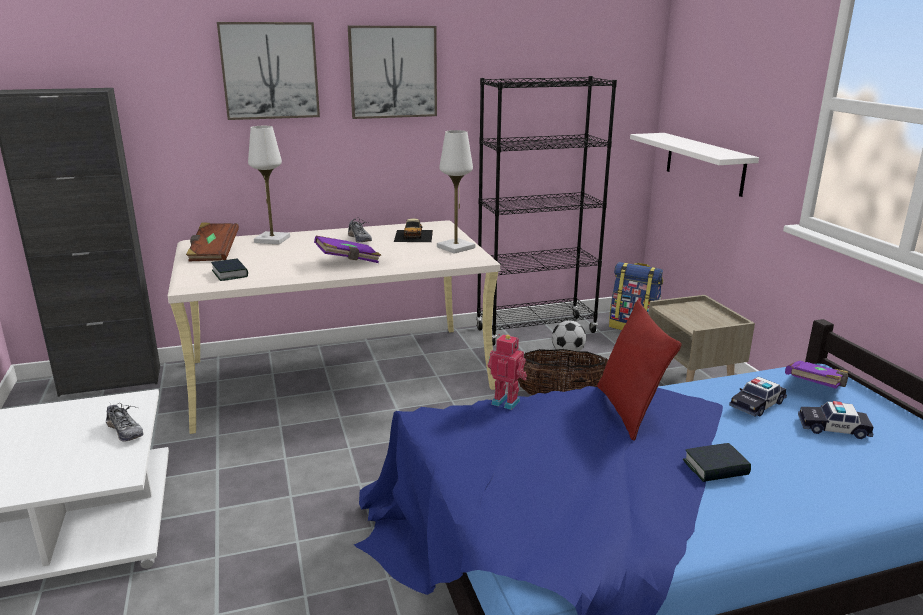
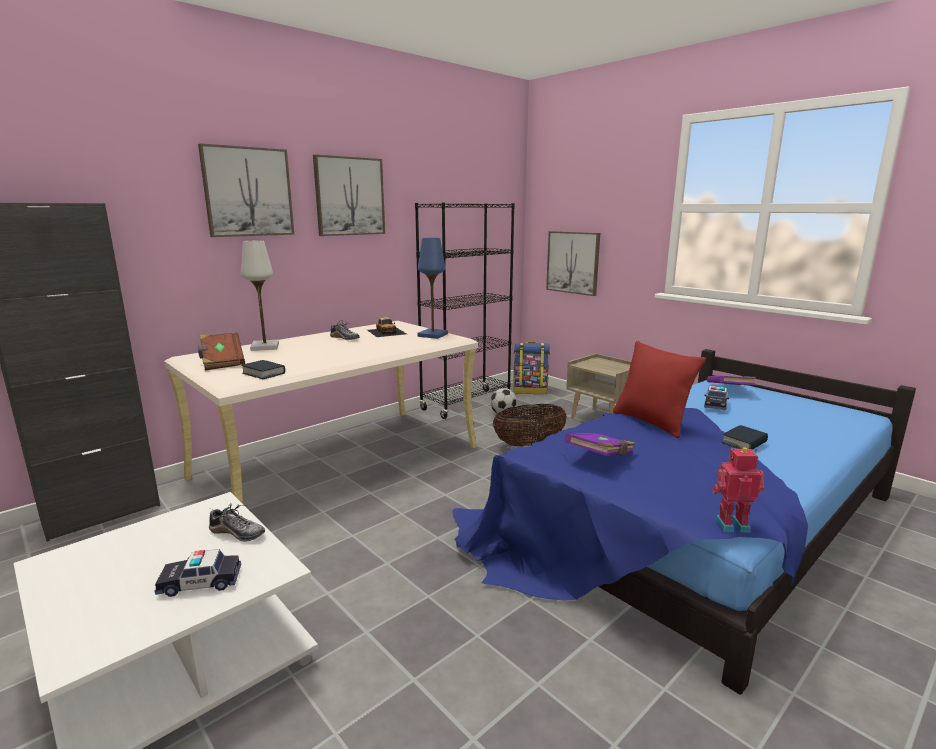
camera: 25 degrees left, 5 degrees down
(348, 261) = (360, 353): purple book -> purple book (601, 457)
(456, 247) = (432, 335): white table lamp -> blue table lamp
(506, 401) = (570, 432): toy robot -> toy robot (731, 524)
(704, 163) = (573, 262): white shelf -> picture
(833, 428) = (768, 409): toy car -> toy car (200, 582)

